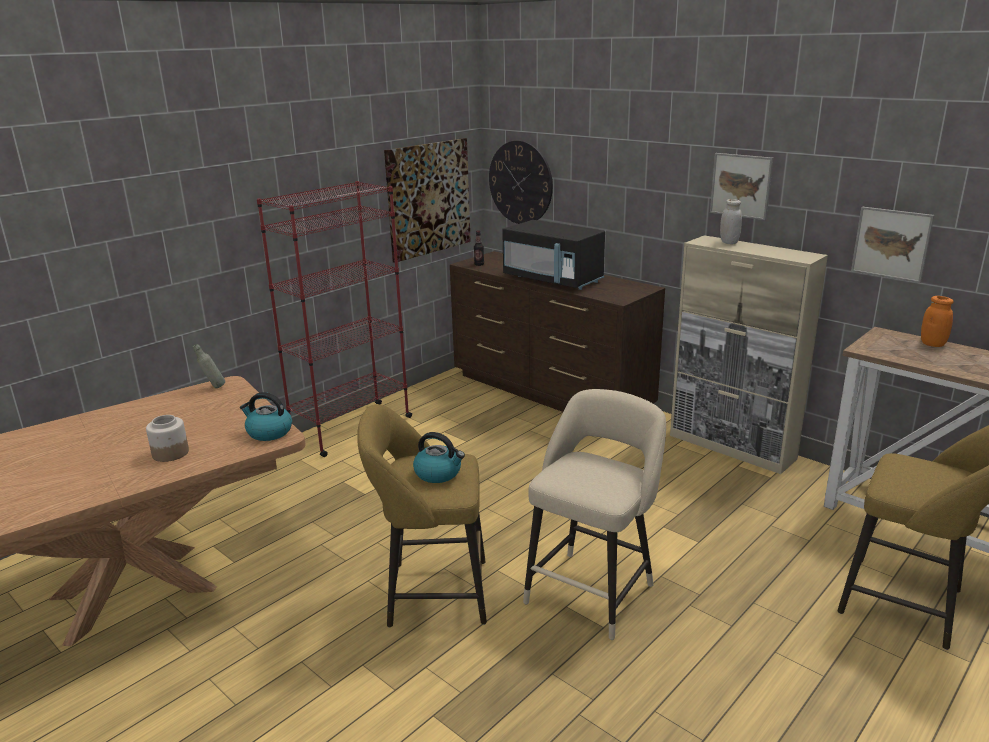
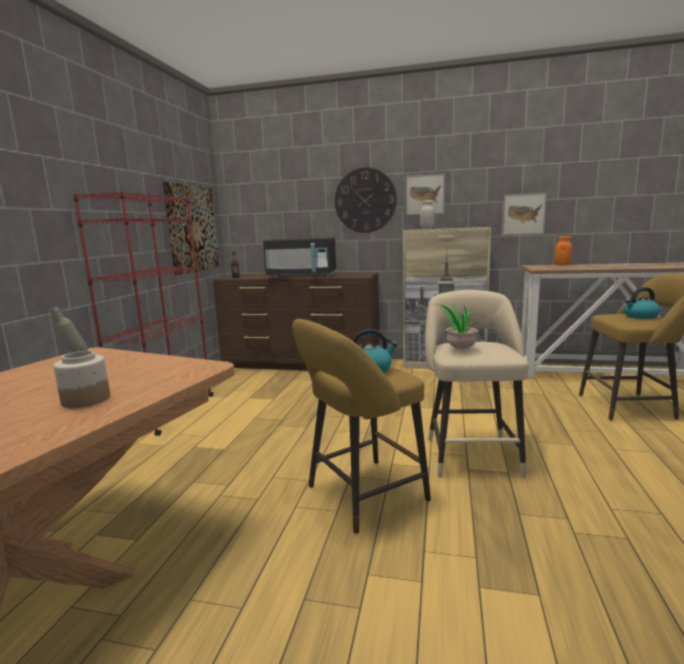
camera: 30 degrees left, 10 degrees down
(268, 432) = (188, 367): kettle -> kettle (640, 316)
(520, 182) = (255, 219): wall clock -> wall clock (365, 200)
(569, 470) = (458, 349): none -> potted plant

